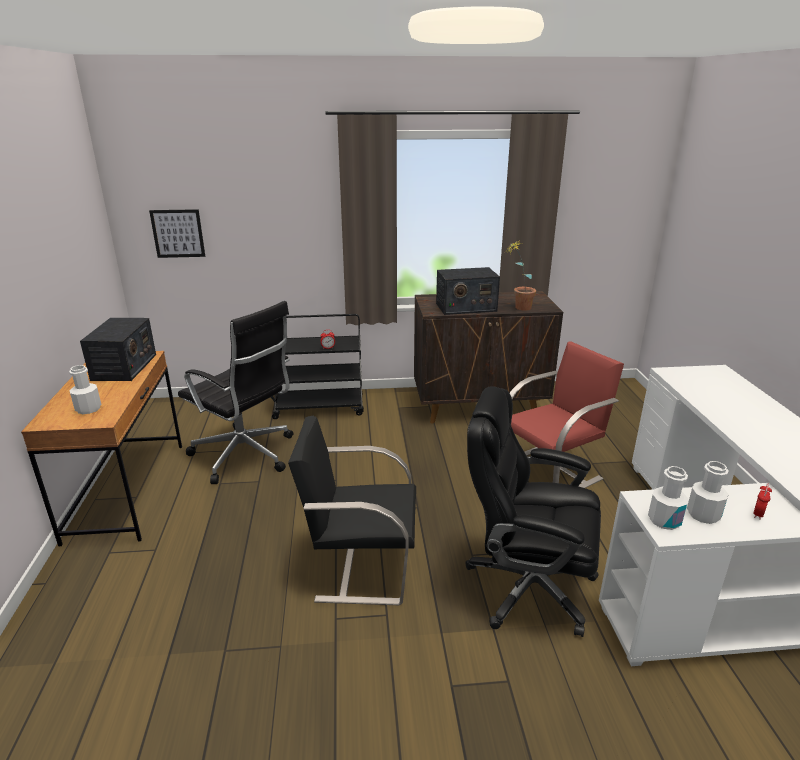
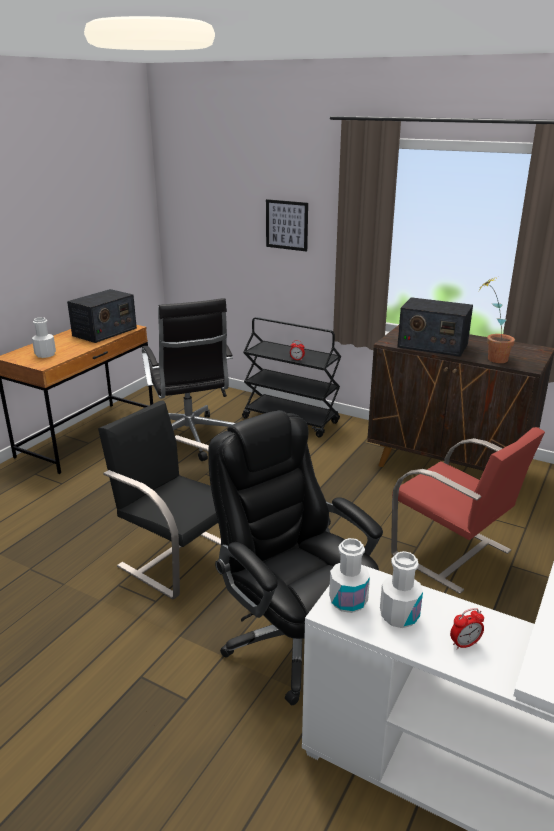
camera: 35 degrees right, 0 degrees up
(178, 233) = (204, 227): picture -> picture (287, 225)
(552, 470) = (452, 554): red chair -> red chair turned 45 degrees clockwise

